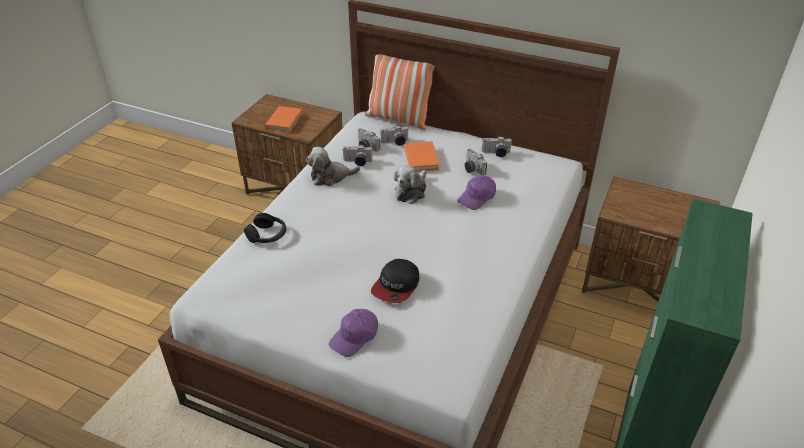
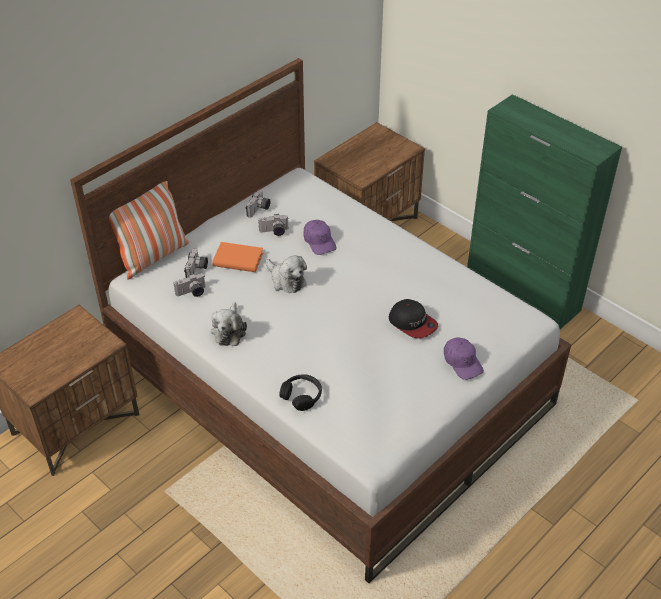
camera: 70 degrees left, 5 degrees up
(284, 121) = (64, 357): orange book -> none
(357, 162) = (216, 305): camera -> none

